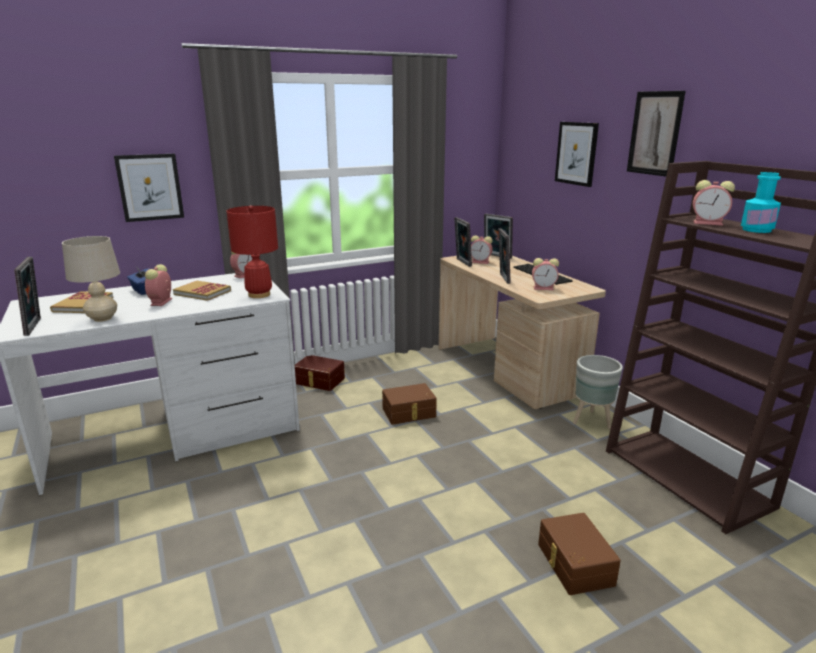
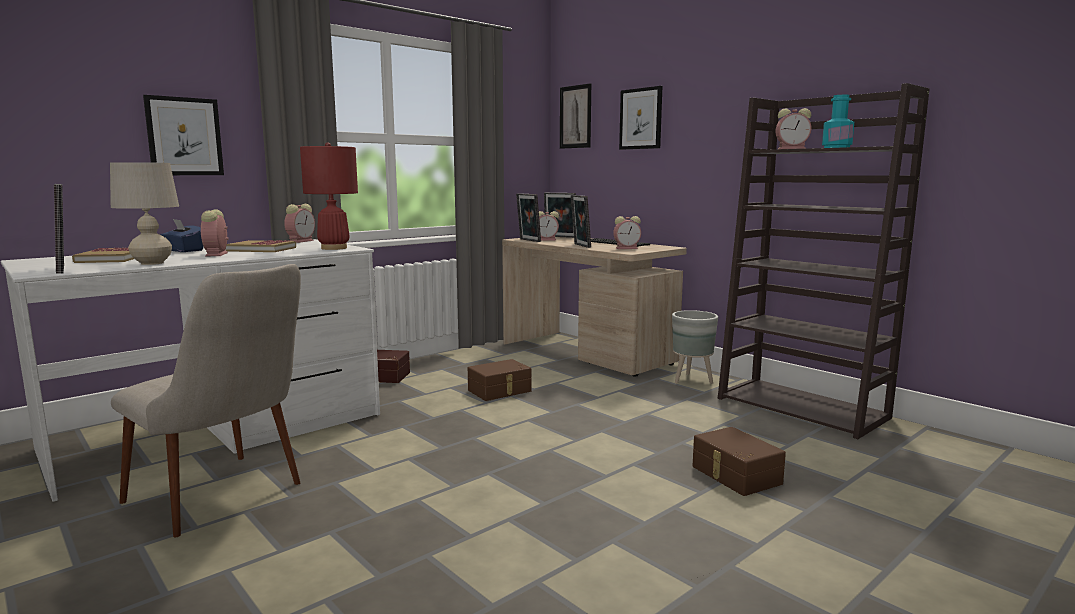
camera: 15 degrees left, 10 degrees down
(150, 516) = (228, 500): none -> beige chair
(655, 133) = (721, 86): picture -> picture (575, 117)

